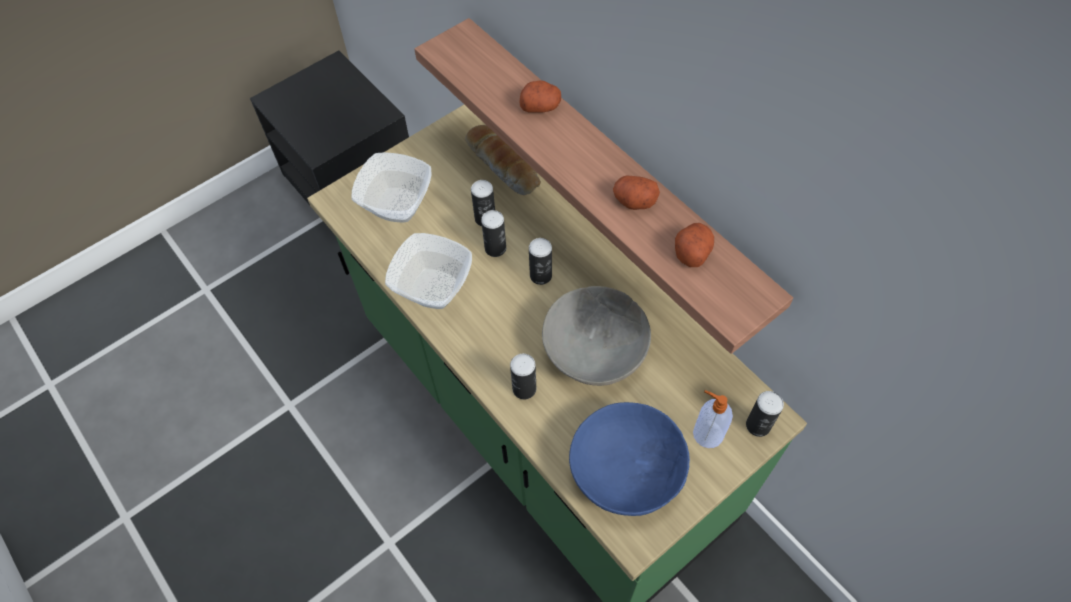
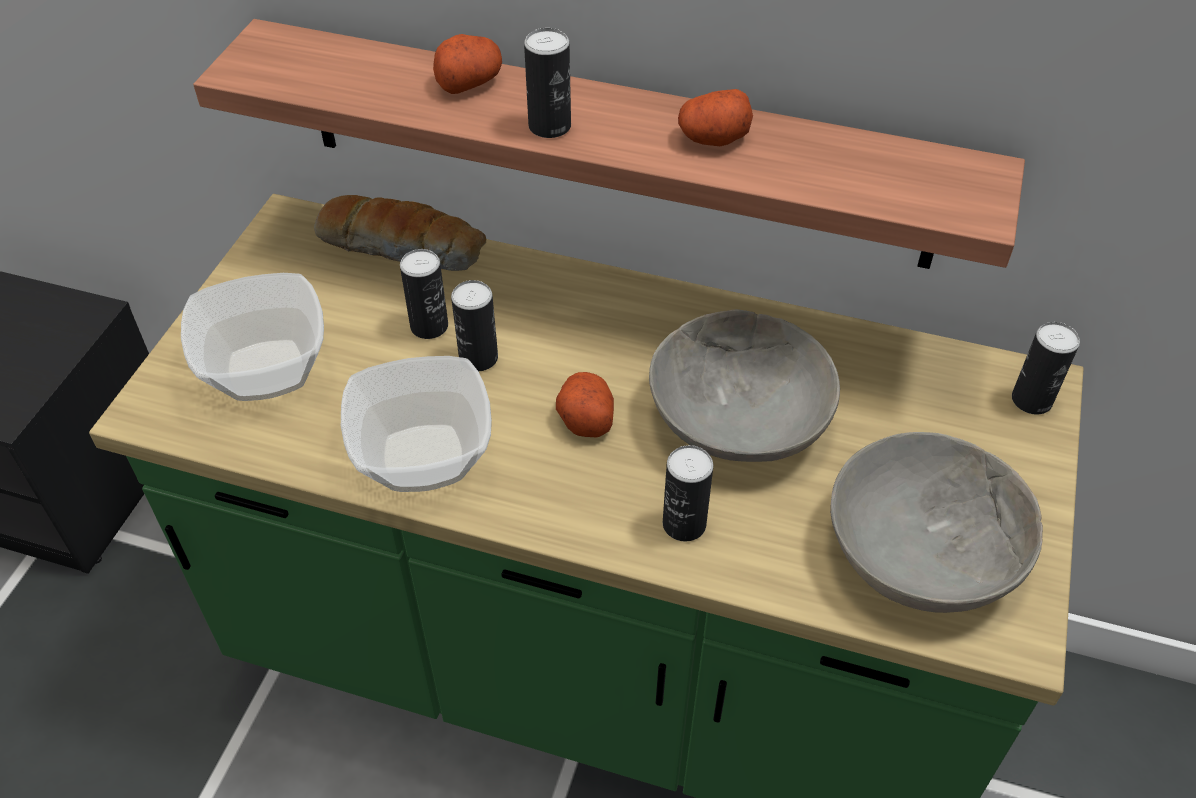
camera: 35 degrees left, 10 degrees down
(540, 275) = (578, 361): can -> can (549, 126)
(627, 468) = (922, 549): blue bowl -> grey bowl
(691, 251) = (849, 163): potato -> potato (585, 417)
(706, 433) = (980, 445): soap dispenser -> none

